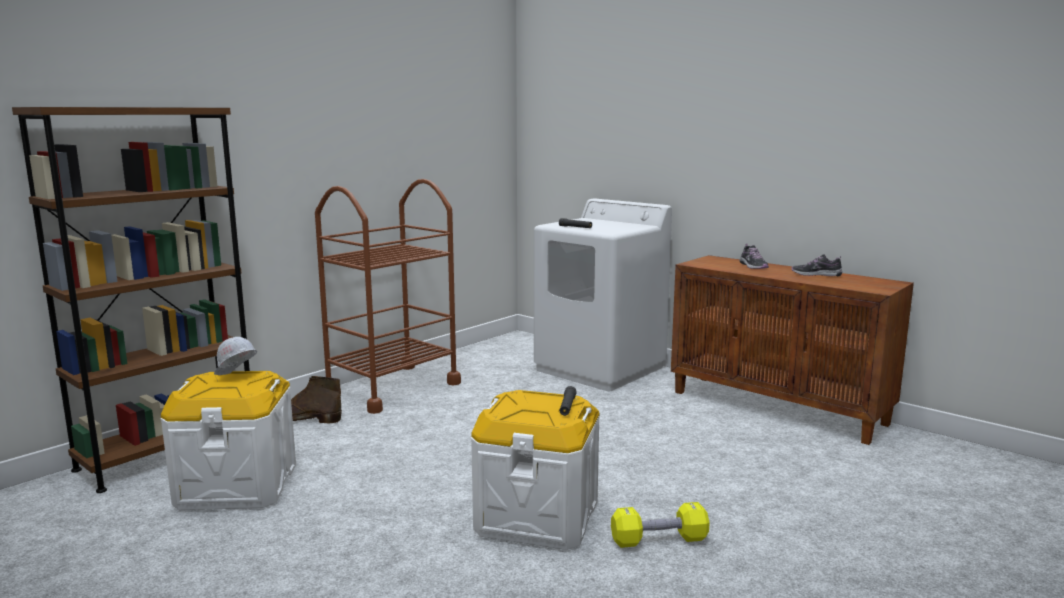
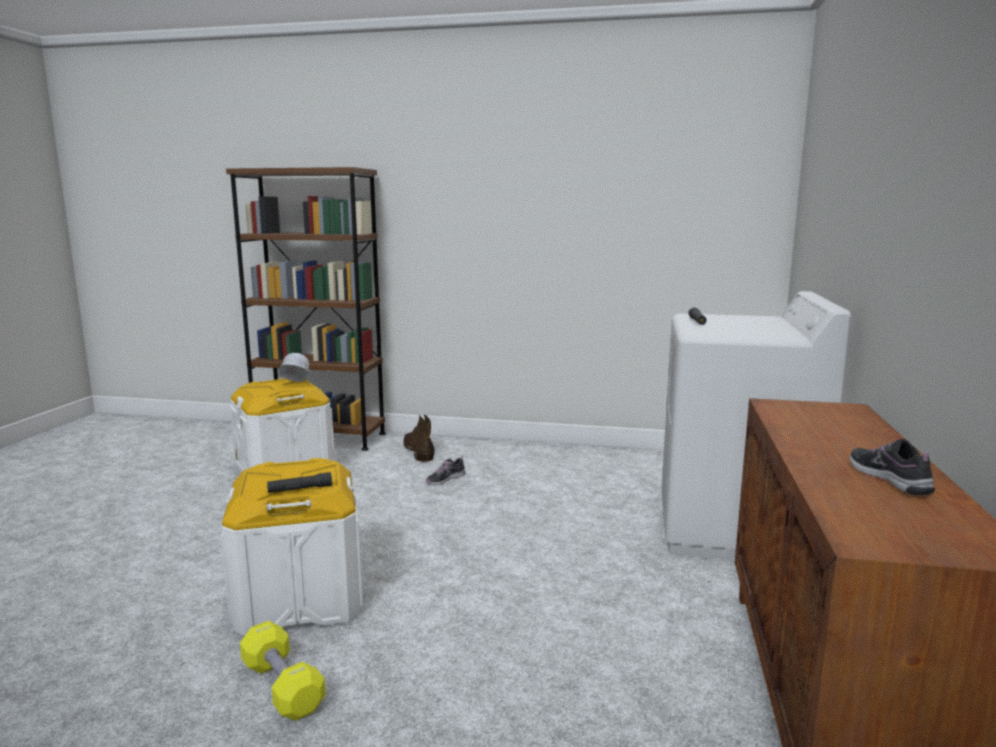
camera: 60 degrees right, 0 degrees up
(392, 388) = (520, 457): brown cart -> none
(753, 266) = (847, 434): shoe -> shoe (445, 479)

